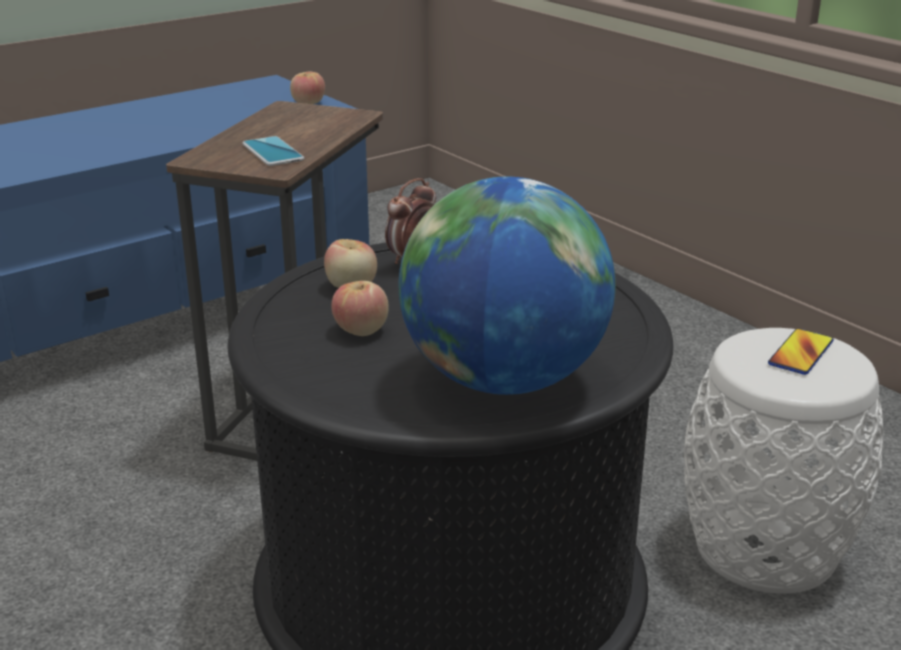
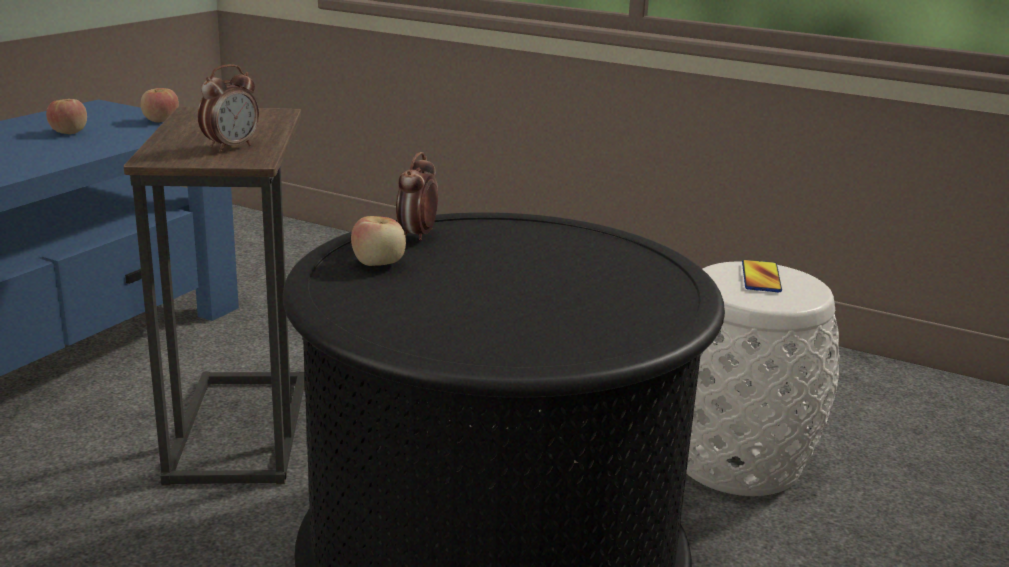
camera: 25 degrees left, 5 degrees down
(273, 152) = (231, 147): phone -> alarm clock
(361, 330) = (428, 298): apple -> apple (68, 132)
(503, 380) = (604, 318): globe -> none

